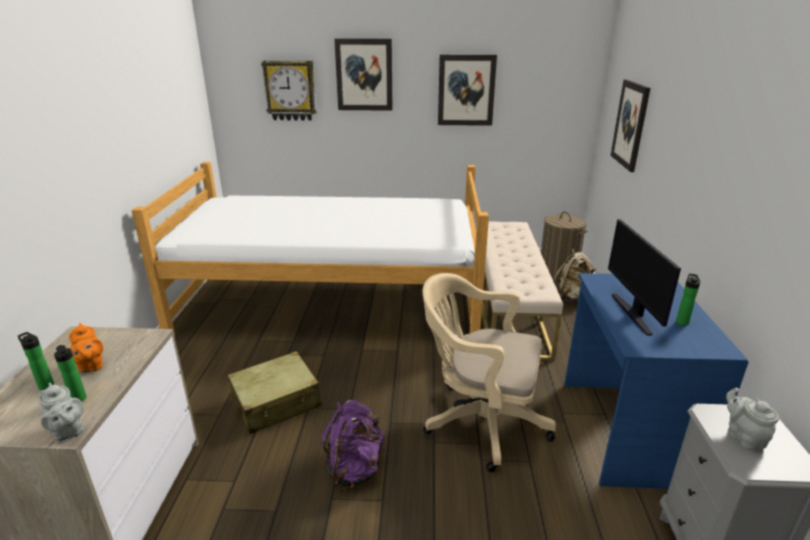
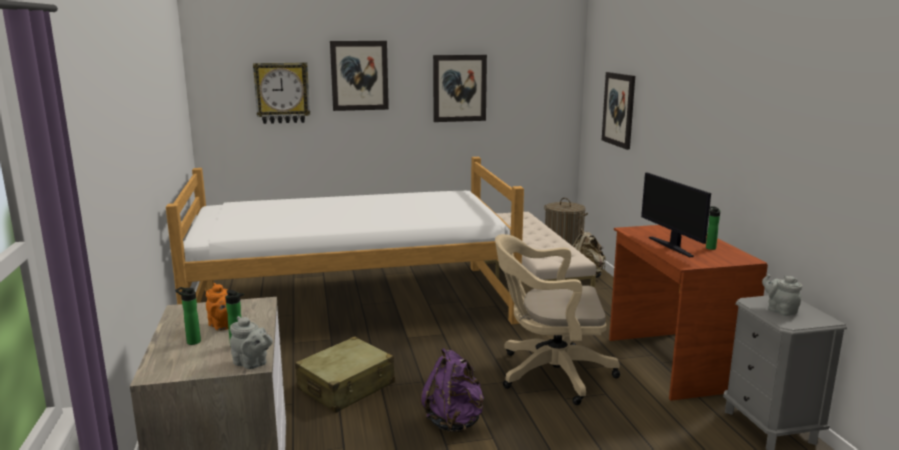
camera: 15 degrees left, 10 degrees down
(623, 430) = (672, 363): blue desk -> brown desk

